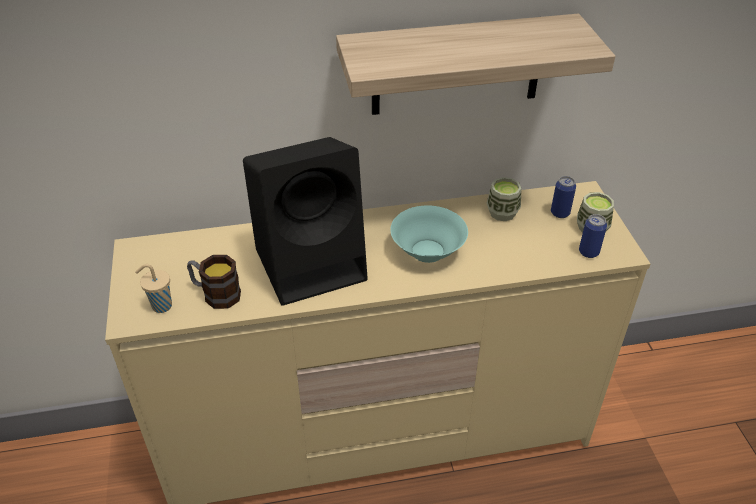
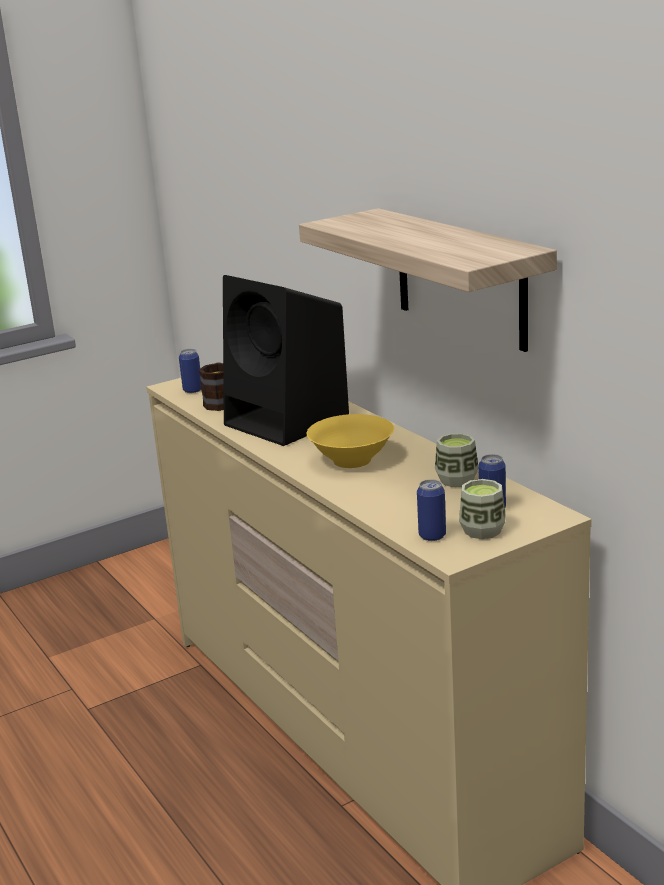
camera: 70 degrees right, 20 degrees down
(160, 306) = (192, 390): beige cup -> can
(428, 251) = (352, 460): turquoise bowl -> yellow bowl

